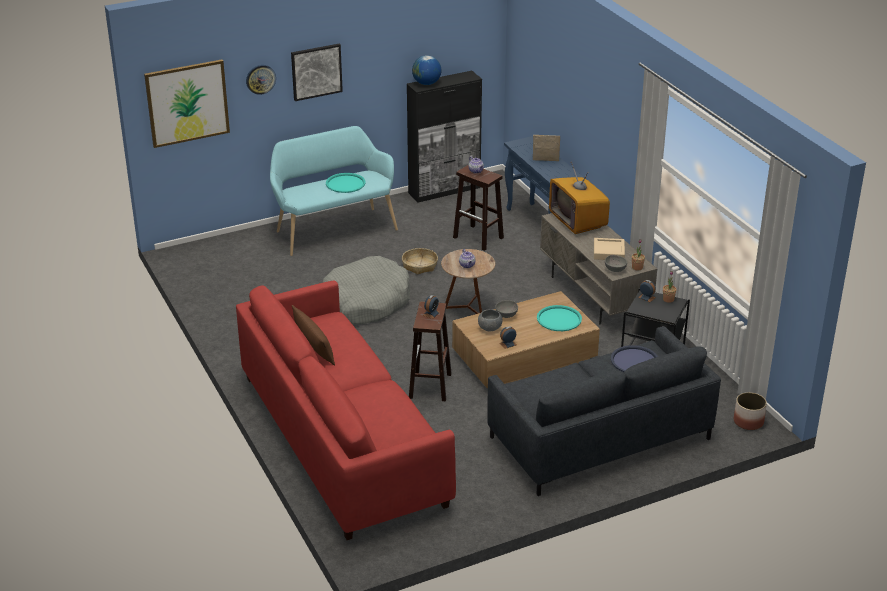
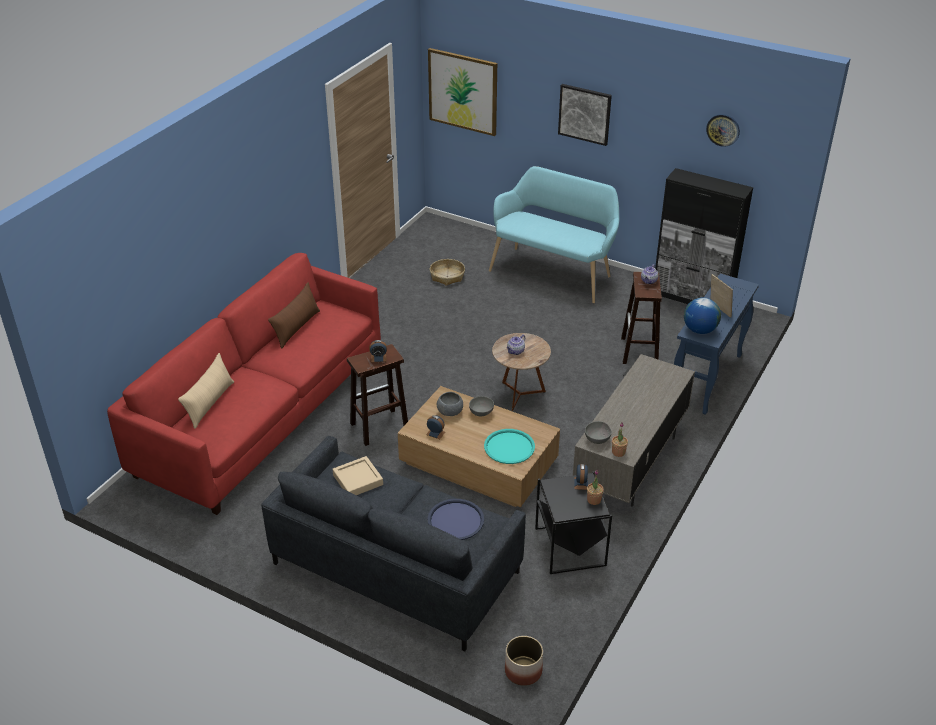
camera: 55 degrees right, 5 degrees up
(260, 79) = (530, 98): wall clock -> wall clock (723, 129)
(345, 183) = (562, 232): turquoise tray -> none
(365, 302) = (465, 337): grey dog bed -> none
(369, 426) = (210, 403): none -> beige pillow
(419, 265) = (554, 340): basket -> basket (447, 276)
(426, 83) = (690, 176): globe -> globe (699, 330)
(578, 221) = (658, 380): television -> none
(608, 252) = (625, 422): beige tray -> beige tray (358, 480)

